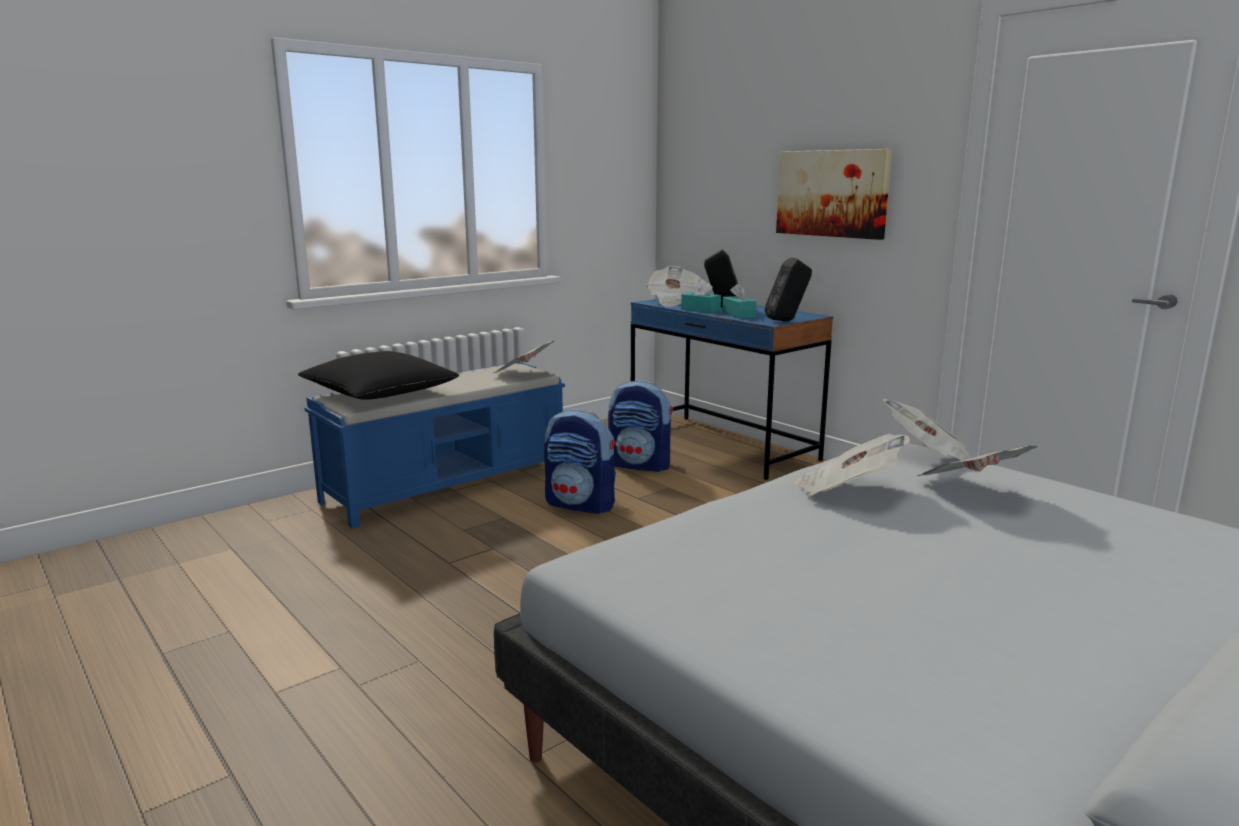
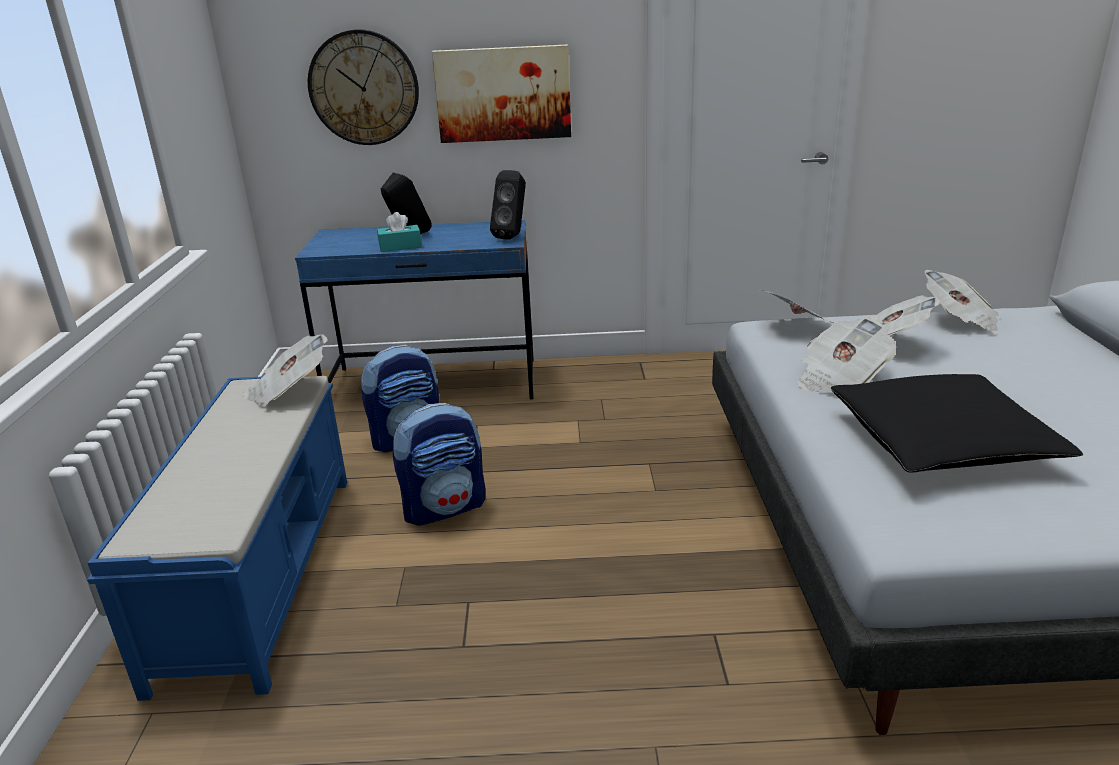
camera: 50 degrees left, 10 degrees up
(380, 394) = (191, 500): black pillow -> black pillow (942, 444)
(673, 302) = (341, 244): newspaper -> newspaper (959, 321)
(734, 181) = (364, 88): none -> wall clock
(738, 314) = (452, 242): turquoise tissue box -> none

